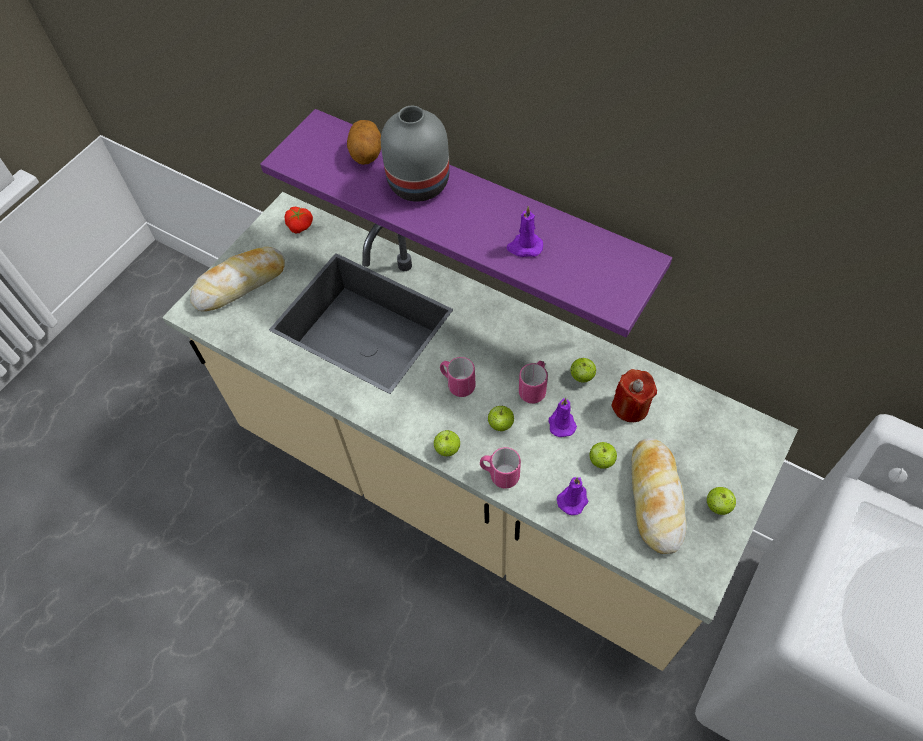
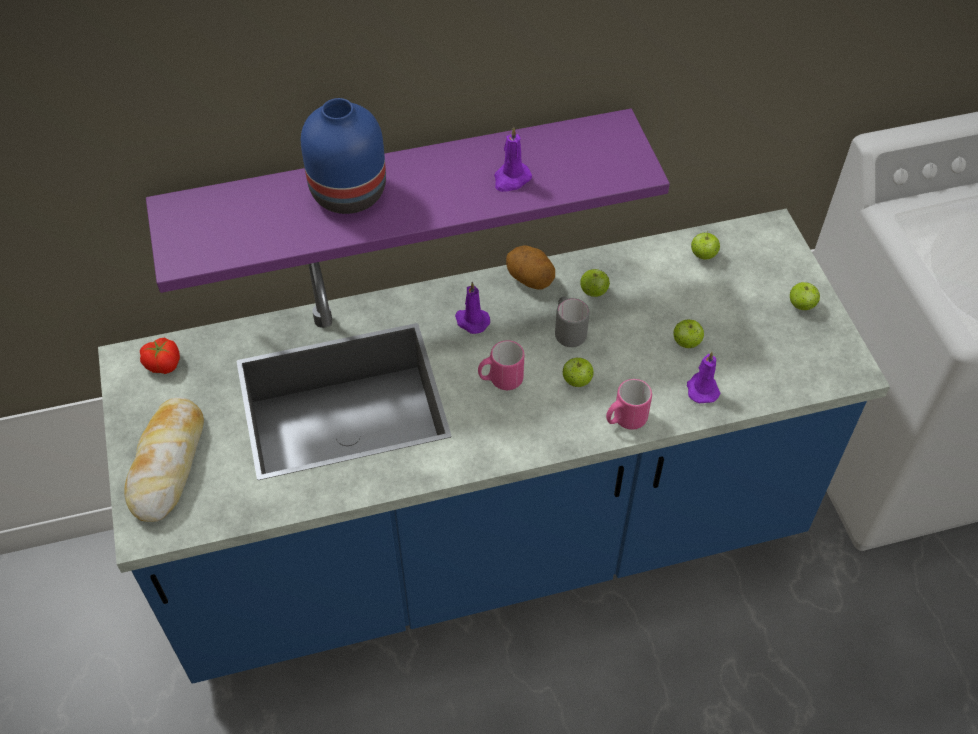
camera: 50 degrees left, 5 degrees down
(367, 154) = (262, 201): potato -> potato (530, 279)
(417, 184) = (347, 194): grey vase -> blue vase
(447, 449) = (558, 437): apple -> apple (703, 255)
(470, 491) = (489, 542): beige counter -> blue counter
(534, 388) = (568, 331): pink mug -> grey mug
(561, 423) = (622, 340): purple candle -> purple candle (471, 321)
(630, 406) = (657, 285): red candle -> none
(655, 498) = (755, 336): bread -> none

